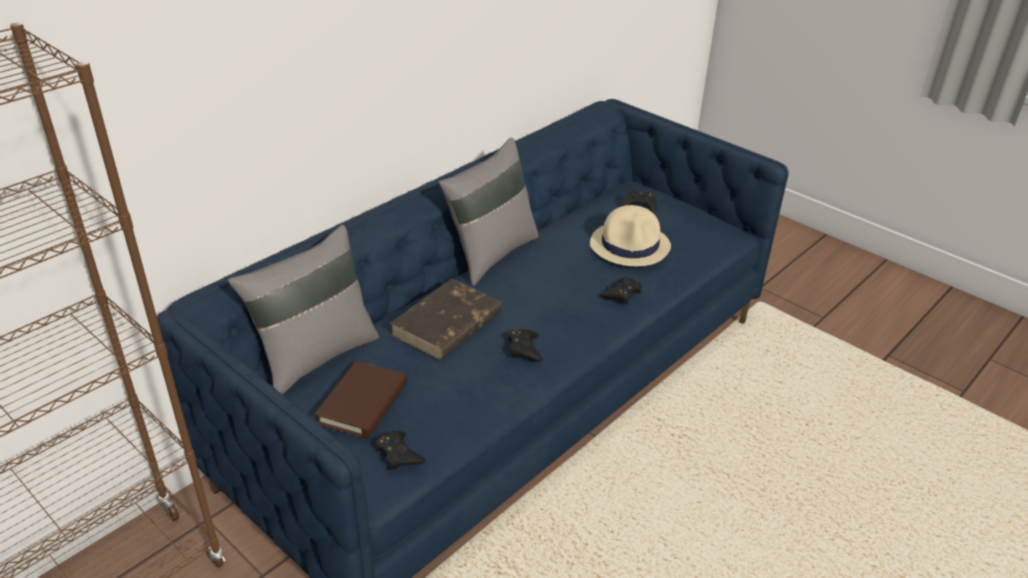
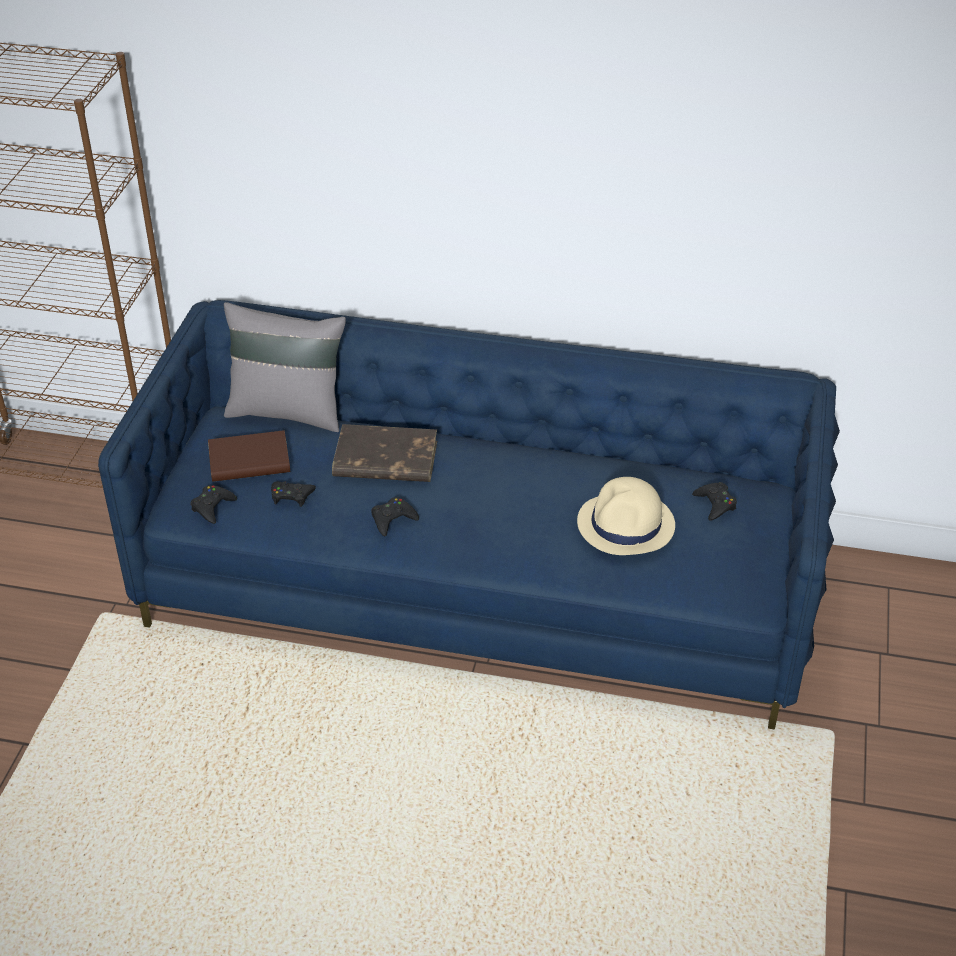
camera: 60 degrees right, 5 degrees up
(490, 254) = (519, 440): grey pillow -> none
(622, 294) = (538, 551): black game controller -> black game controller (291, 496)

